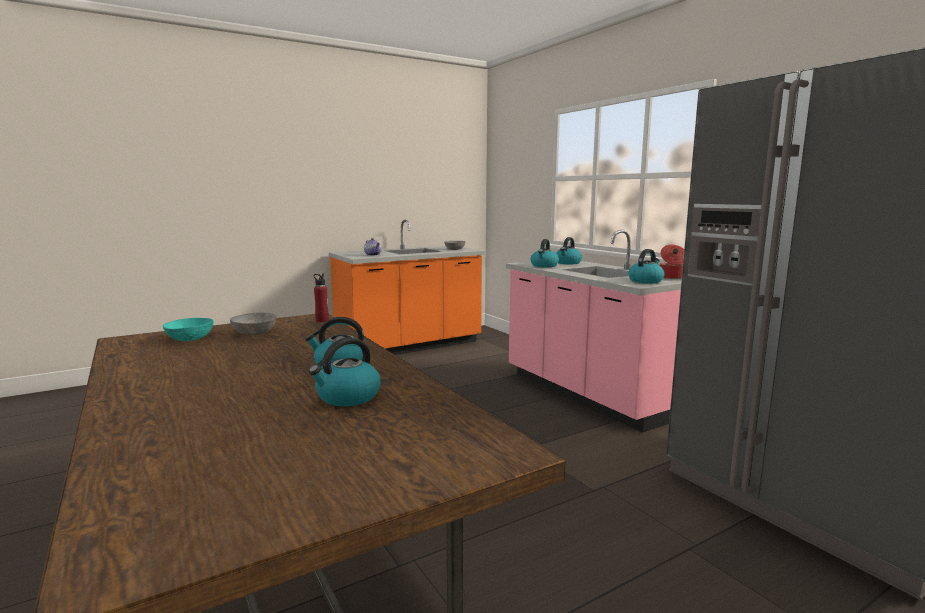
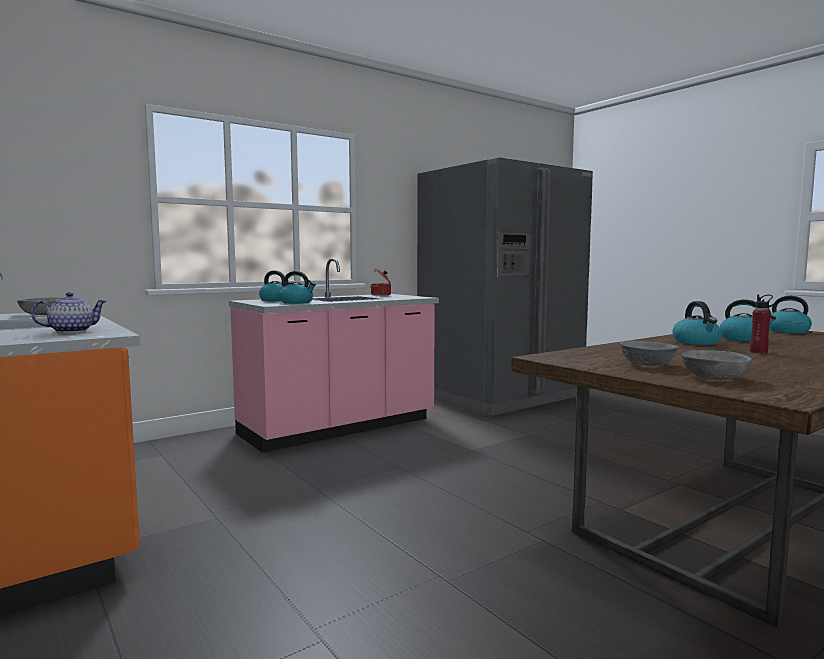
camera: 95 degrees left, 5 degrees down
(191, 338) = (713, 377): turquoise bowl -> grey bowl
(322, 320) = (559, 354): red bottle -> red bottle (758, 352)
(645, 281) = (402, 296): kettle -> kettle (786, 331)

